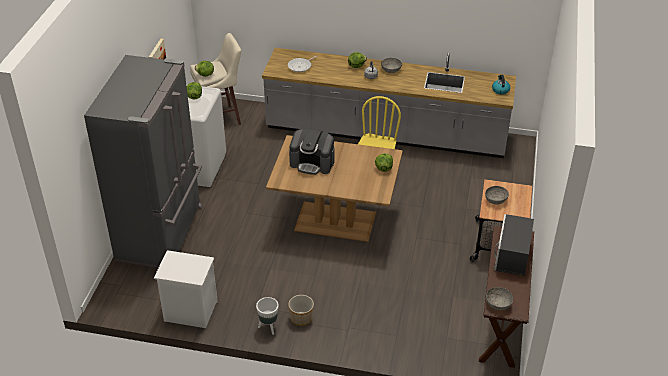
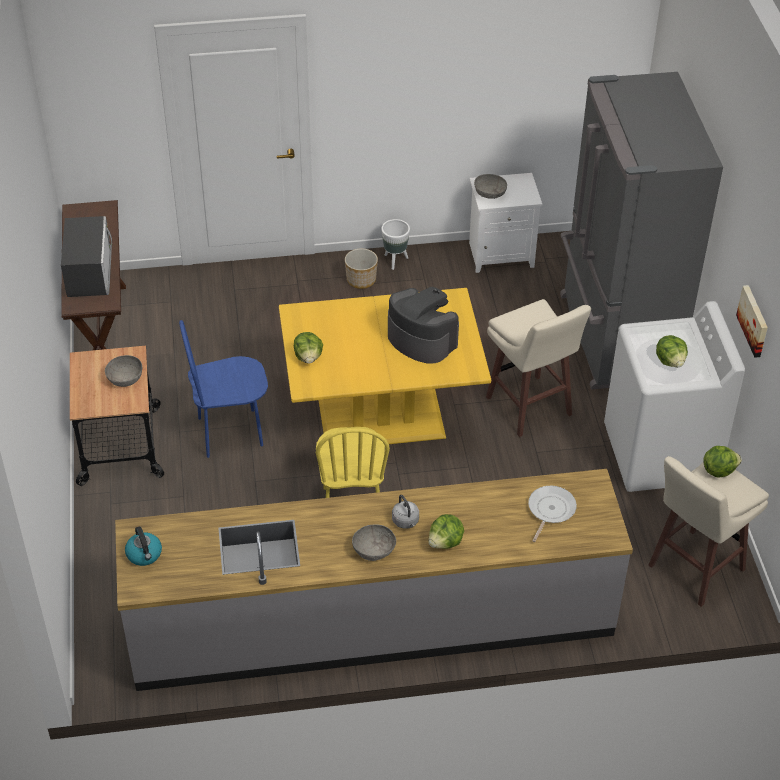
camera: 160 degrees right, 5 degrees up
(245, 206) = (529, 408): none -> beige stool
(312, 163) = (421, 339): coffee machine -> coffee machine turned 45 degrees clockwise
(335, 221) = (382, 420): brown dining table -> yellow dining table
(429, 236) = (230, 432): none -> blue chair
(498, 304) = (101, 213): grey bowl -> grey bowl (490, 193)

